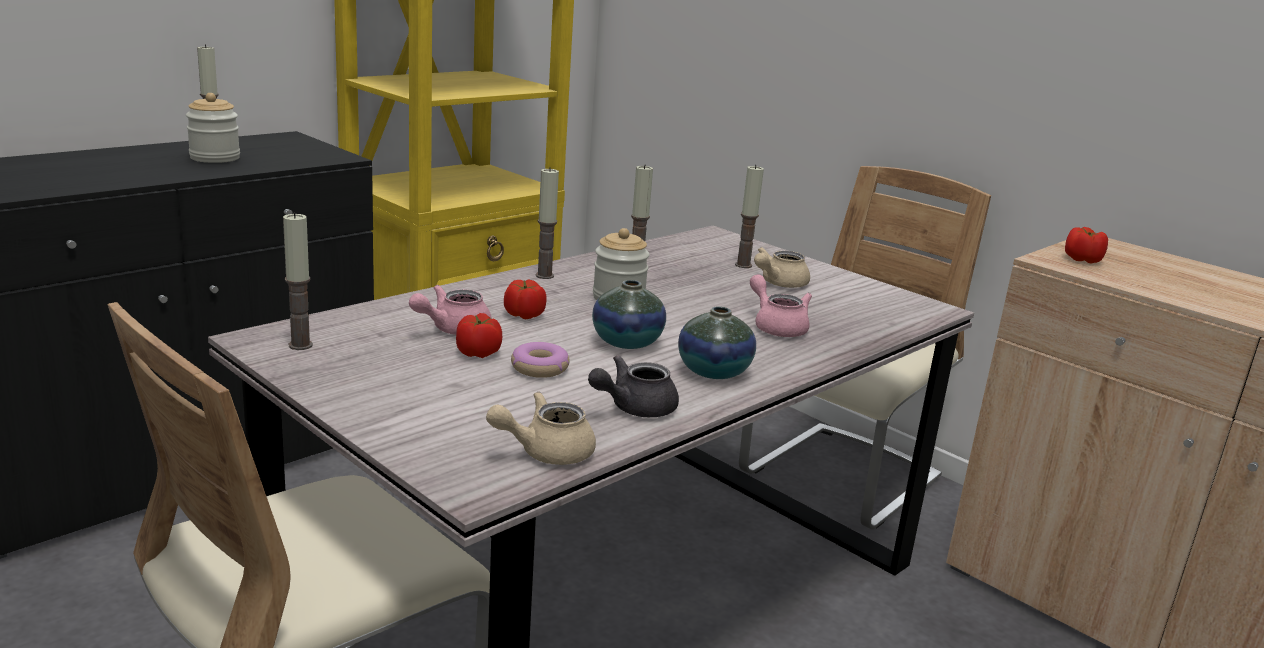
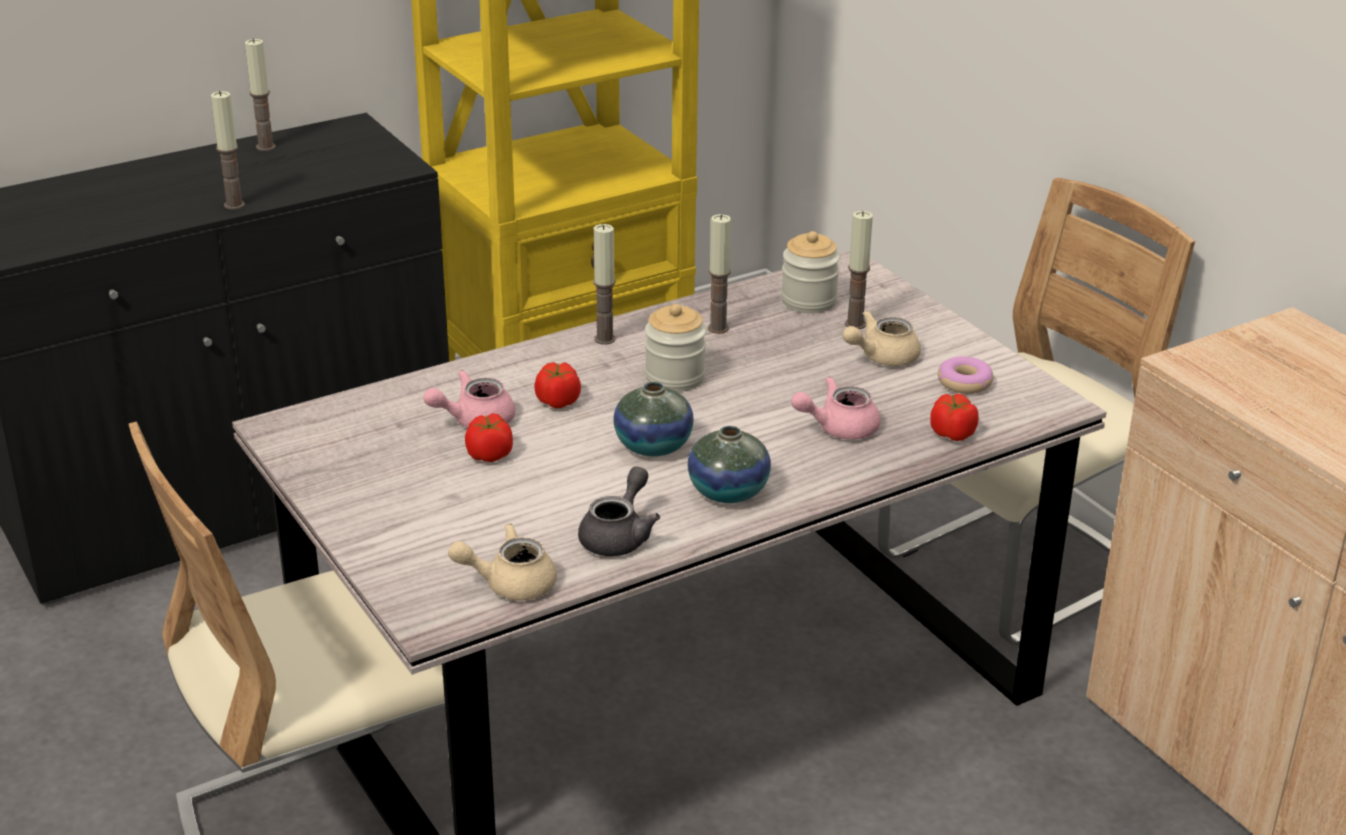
camera: 15 degrees right, 10 degrees up
(215, 158) = (264, 173): jar -> jar (809, 301)
(300, 345) = (317, 437): candle -> candle (234, 205)
(540, 368) = (545, 478): donut -> donut (964, 383)
(634, 408) = (619, 536): grey teapot -> grey teapot turned 135 degrees clockwise
(777, 326) = (838, 428): pink teapot -> pink teapot turned 90 degrees counterclockwise
(1083, 260) = (1233, 362): tomato -> tomato (952, 434)

